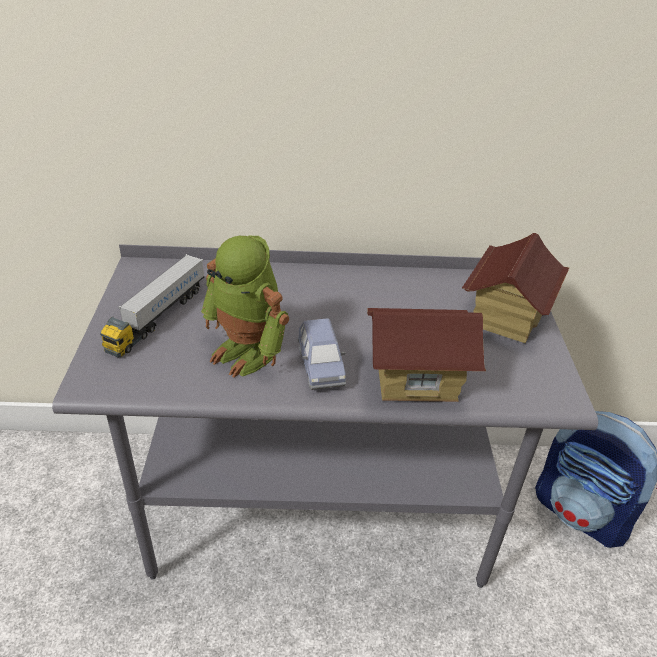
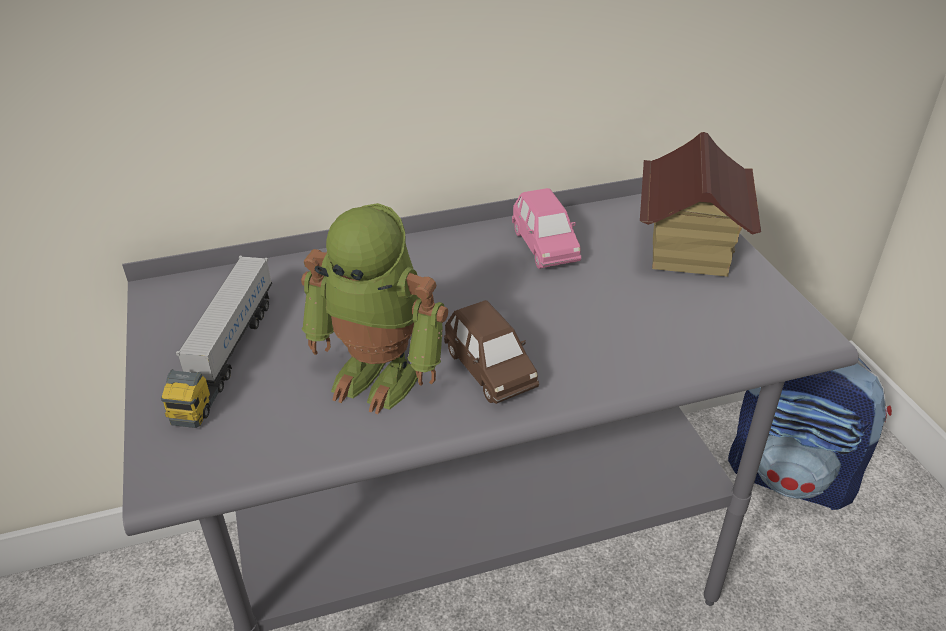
camera: 15 degrees left, 0 degrees up
(320, 367) = (489, 370): blue toy car -> brown toy car
(401, 293) = (544, 247): none -> pink toy car
(416, 379) = (619, 355): toy house -> none

